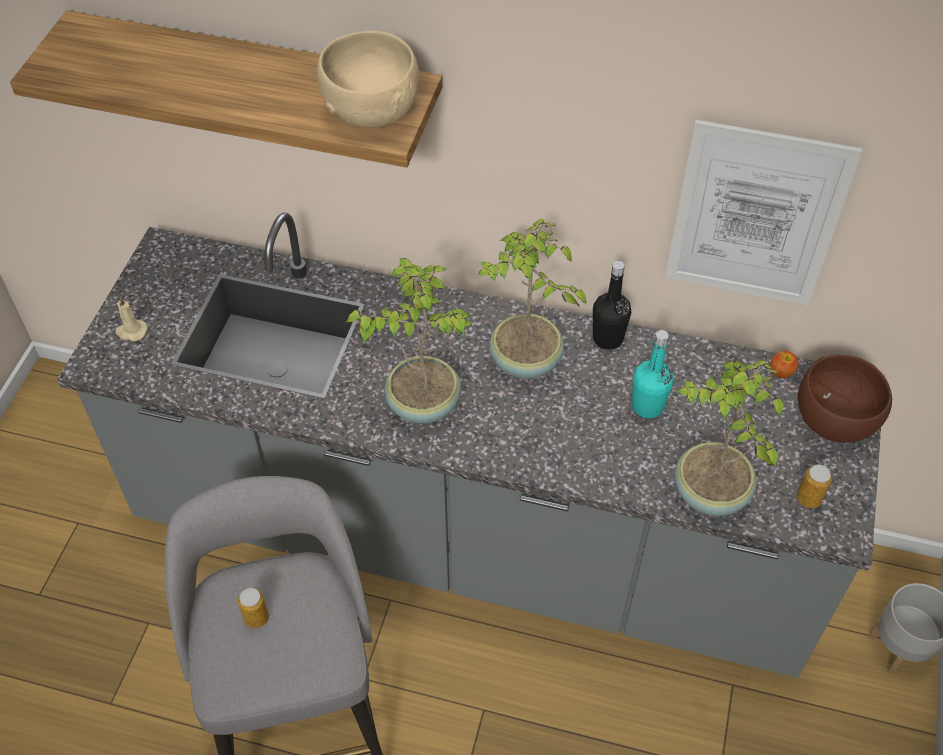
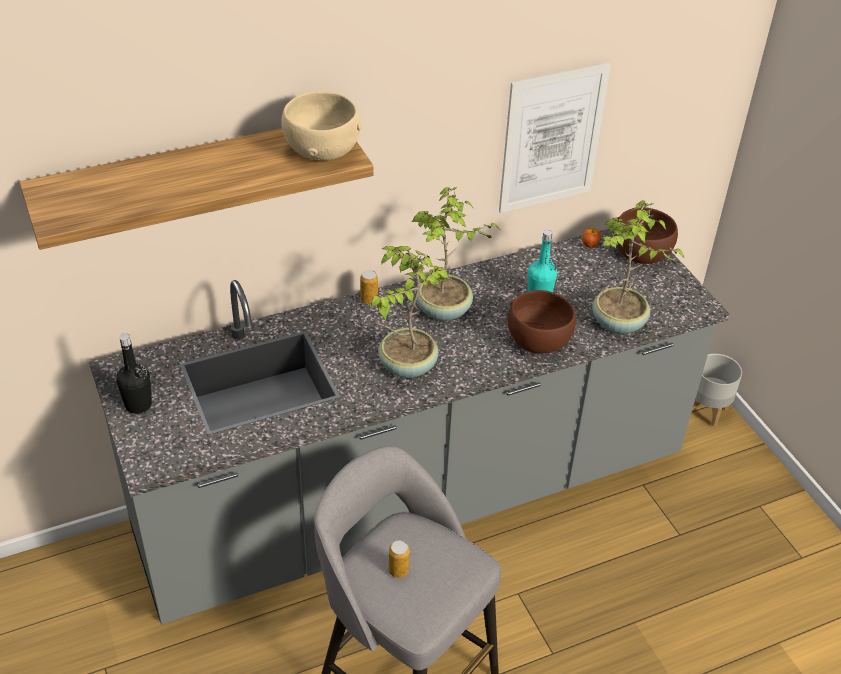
camera: 40 degrees left, 10 degrees down
(131, 331) = (153, 431): beige candle -> none
(591, 459) = (538, 342): none -> brown bowl
(607, 338) = (478, 275): black bottle -> black bottle (138, 405)
(808, 499) = (669, 299): can -> can (369, 300)

